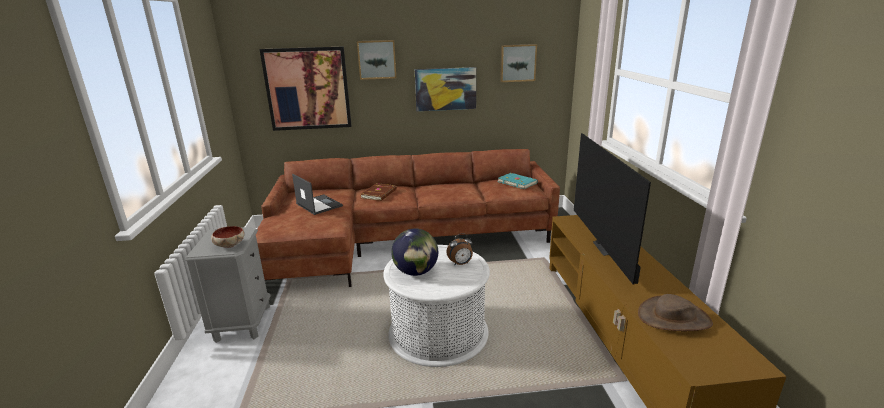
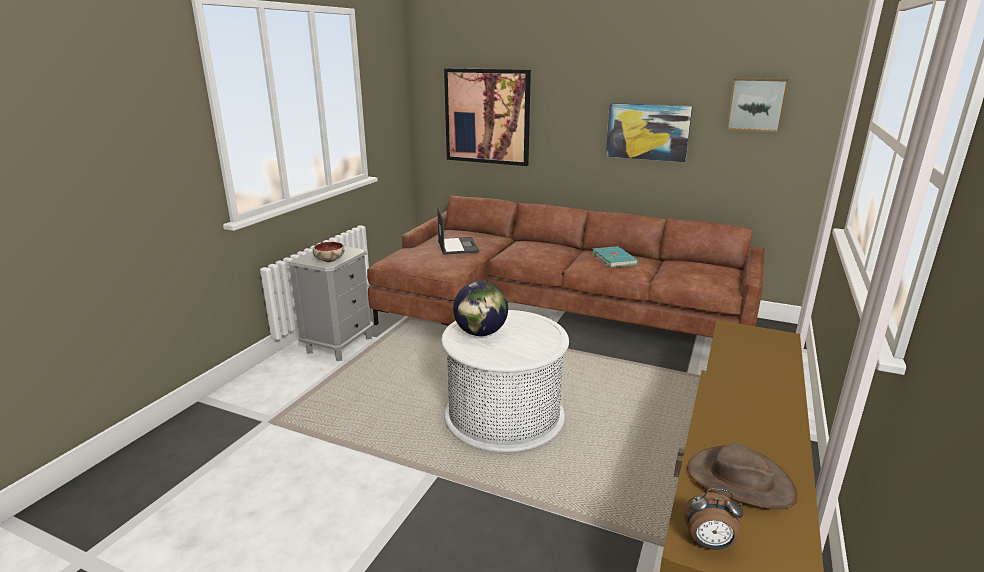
camera: 30 degrees right, 0 degrees up
(377, 59) = (566, 87): picture -> none
(379, 193) = (531, 248): brown book -> none
(460, 264) = (536, 338): alarm clock -> alarm clock (709, 544)
(517, 182) = (711, 269): turquoise book -> turquoise book (614, 259)
(607, 248) = (749, 375): television -> none

